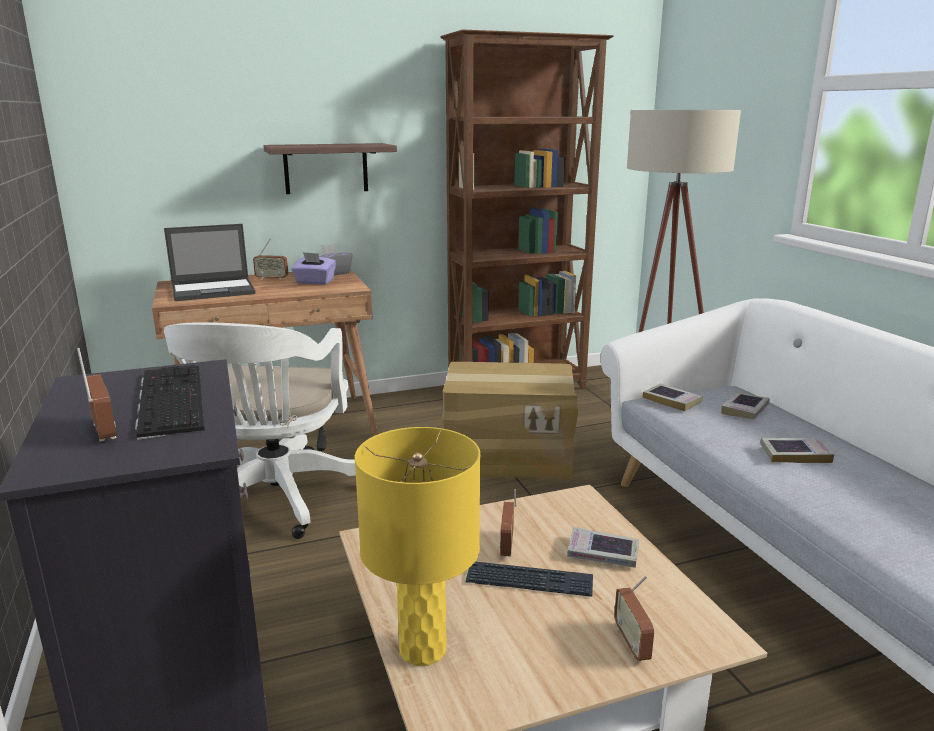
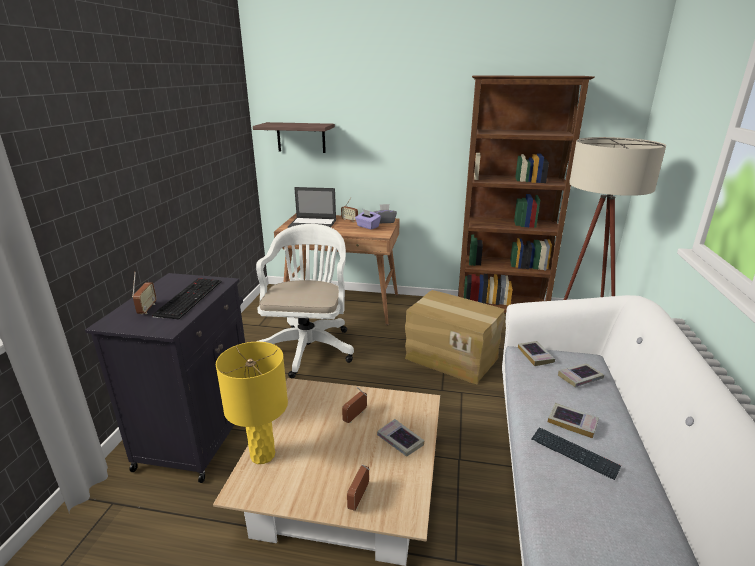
camera: 30 degrees right, 5 degrees up
(274, 500) = (309, 346): white office chair -> white office chair turned 150 degrees clockwise
(326, 168) = (391, 157): shelf -> shelf (301, 137)
(529, 581) = (345, 440): keyboard -> keyboard (574, 453)

